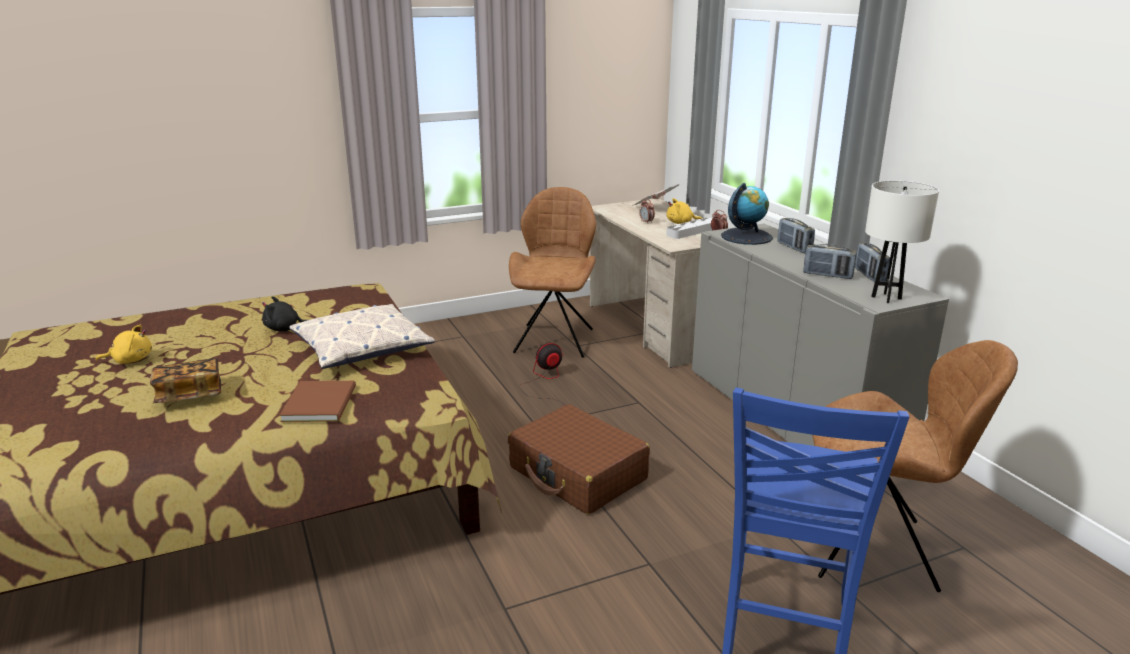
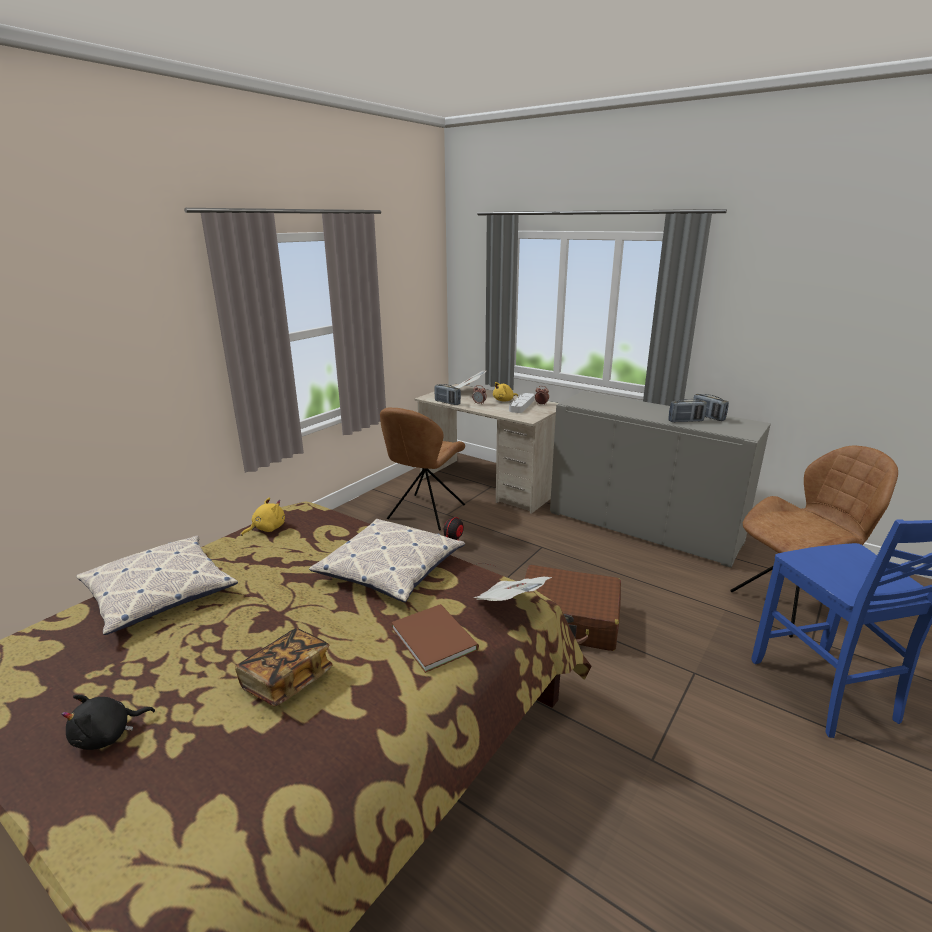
camera: 30 degrees left, 0 degrees up
(130, 360) = (151, 664): yellow plush toy -> yellow plush toy (267, 529)
(190, 319) = (160, 592): none -> pillow
(284, 329) = (286, 572): black plush toy -> black plush toy (108, 735)
(415, 400) = (511, 604): none -> newspaper
(554, 339) = (425, 513): brown chair -> brown chair turned 135 degrees counterclockwise
(746, 237) = (590, 403): globe -> none
(794, 248) = (632, 405): radio -> radio (447, 403)
(886, 298) = (743, 430): white table lamp -> none

